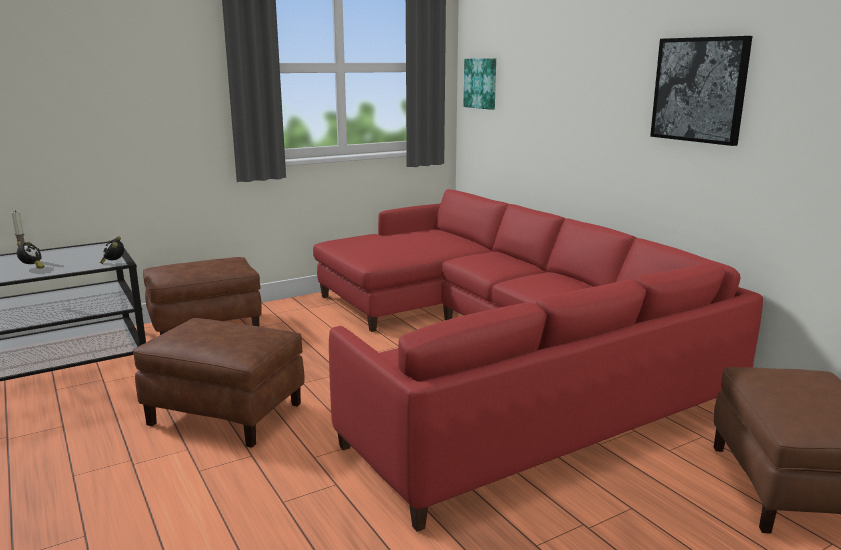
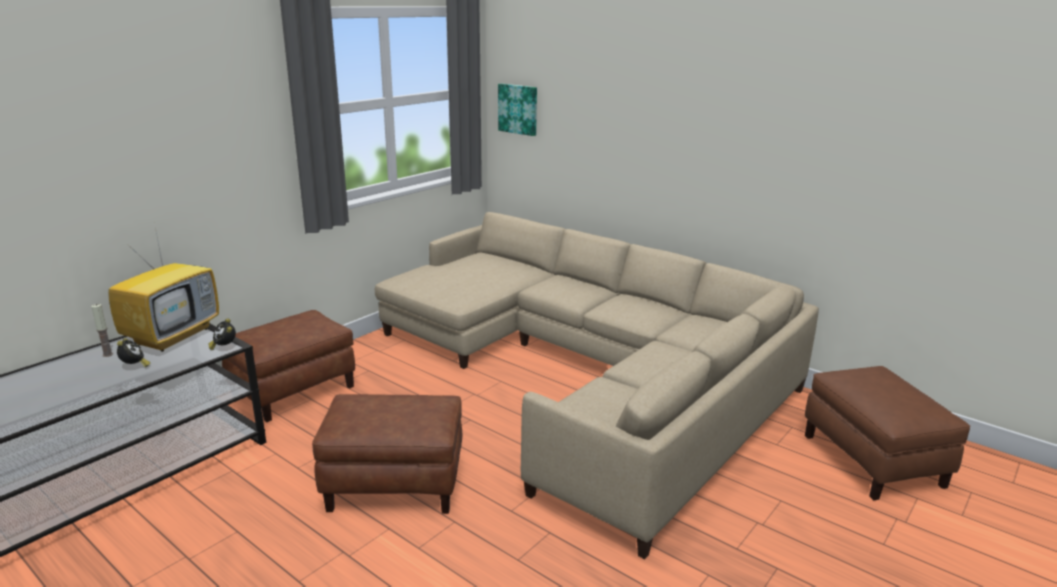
camera: 20 degrees left, 5 degrees up
(86, 252) = (173, 335): none -> television
(493, 351) = (586, 373): red sofa -> beige sofa
(699, 90) = (758, 138): picture -> none

